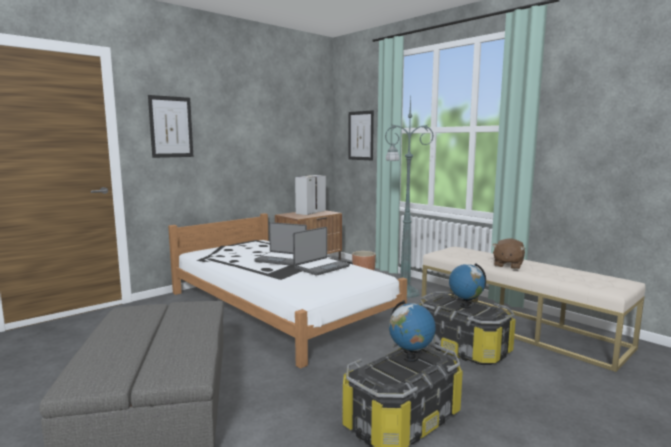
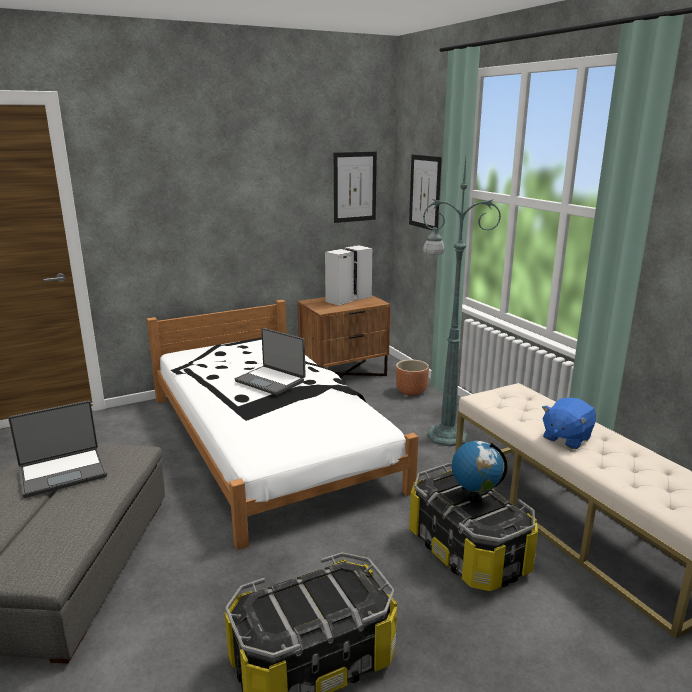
camera: 15 degrees right, 10 degrees up
(171, 127) = (146, 191): picture -> picture (354, 187)
(321, 267) = (310, 402): laptop -> laptop (63, 472)
(410, 358) = (329, 588): globe -> none
(507, 265) = (566, 438): brown plush toy -> blue plush toy

